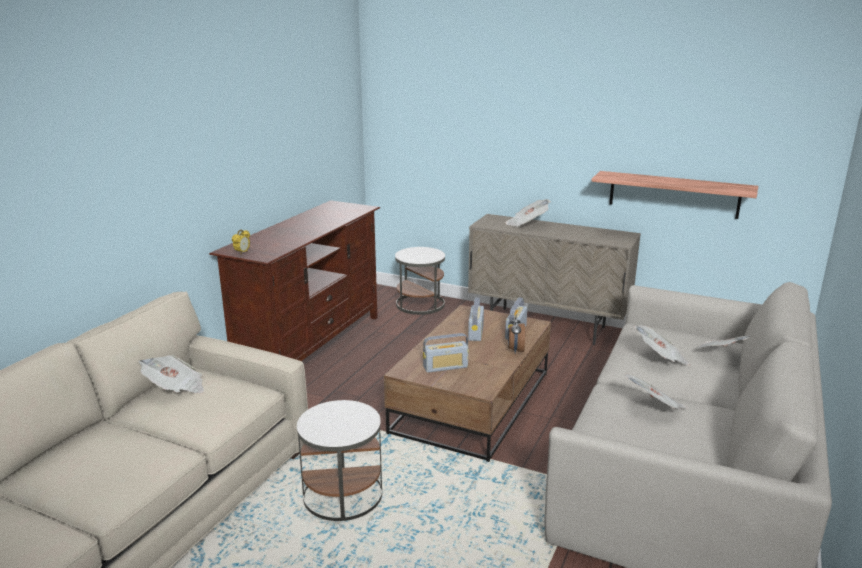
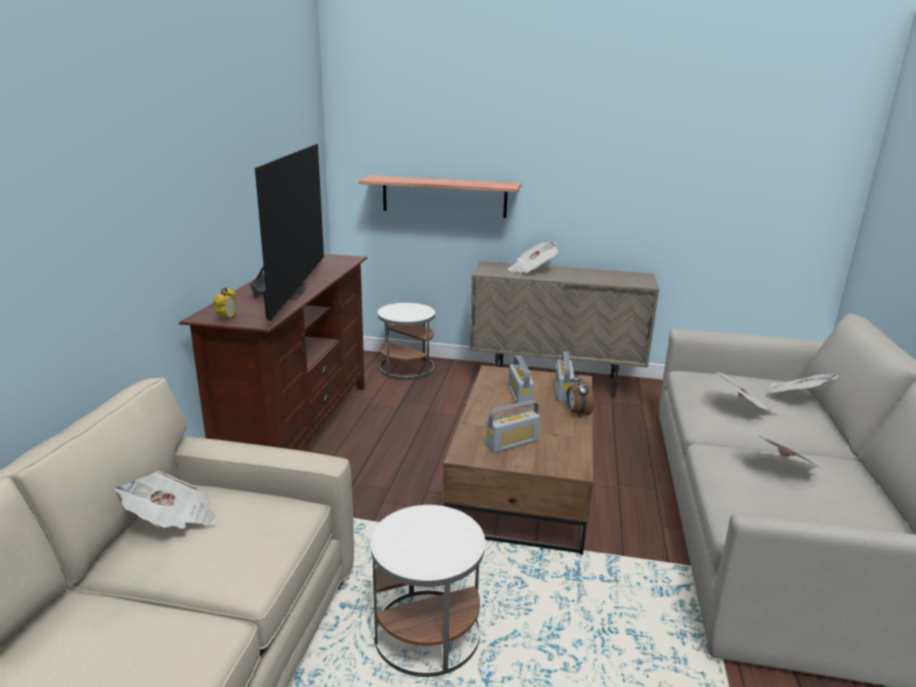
camera: 15 degrees left, 0 degrees up
(298, 235) = (288, 293): none -> television
(673, 194) = (689, 230): shelf -> shelf (444, 196)

